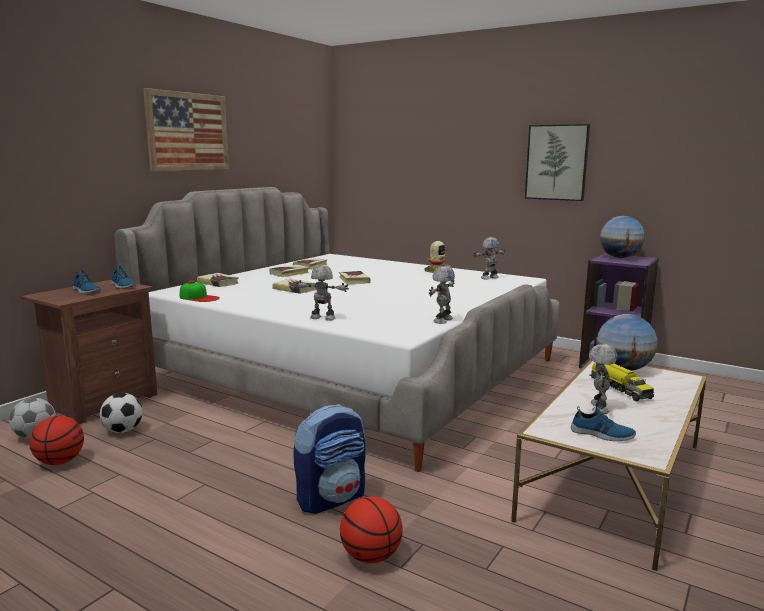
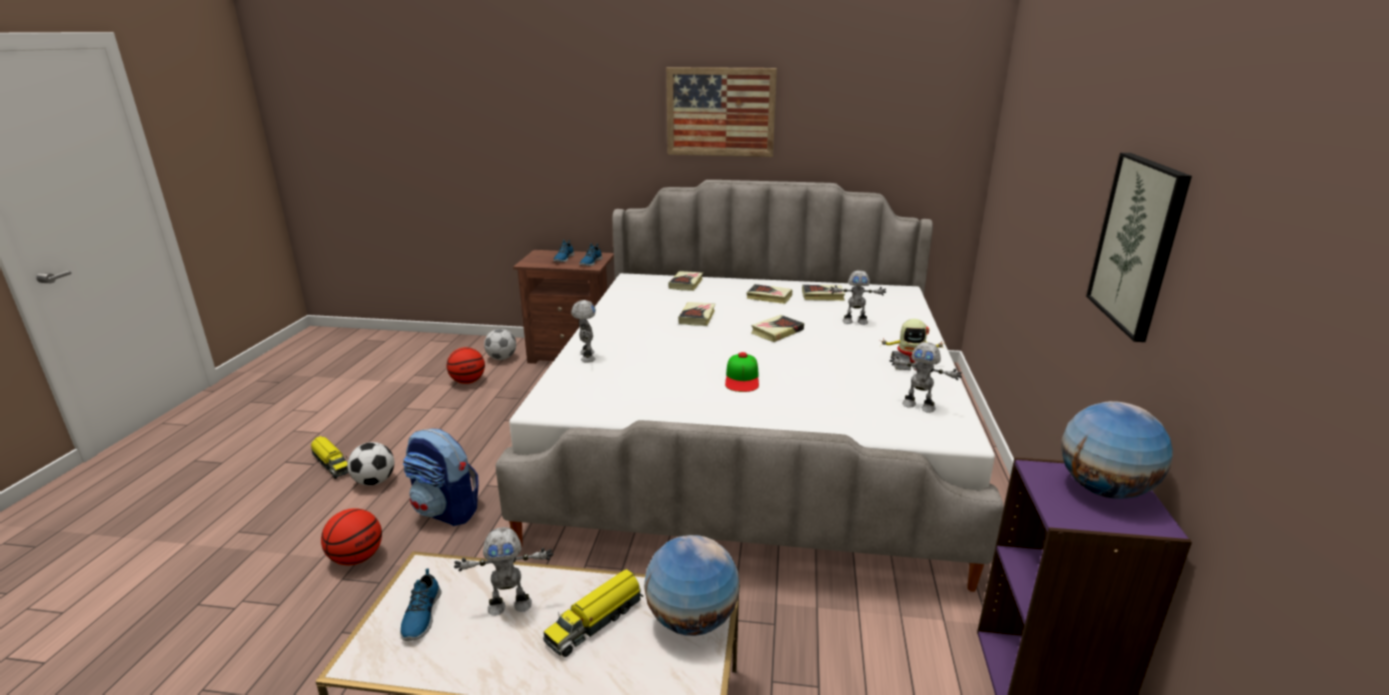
camera: 65 degrees right, 10 degrees up
(123, 431) = (527, 382): football -> football (375, 481)
(135, 571) = (332, 464): none -> toy truck
(199, 297) = (621, 293): cap -> cap (742, 378)
(442, 320) = (627, 416): toy robot -> toy robot (854, 321)

